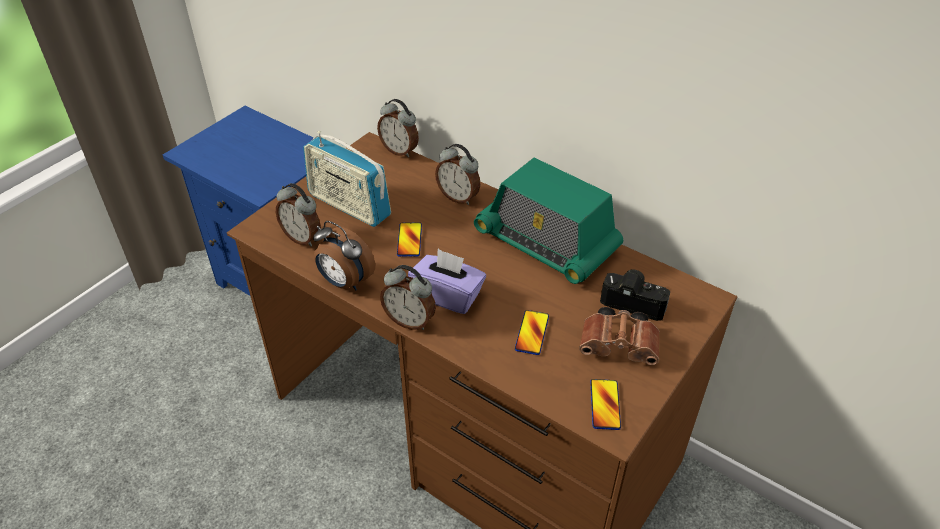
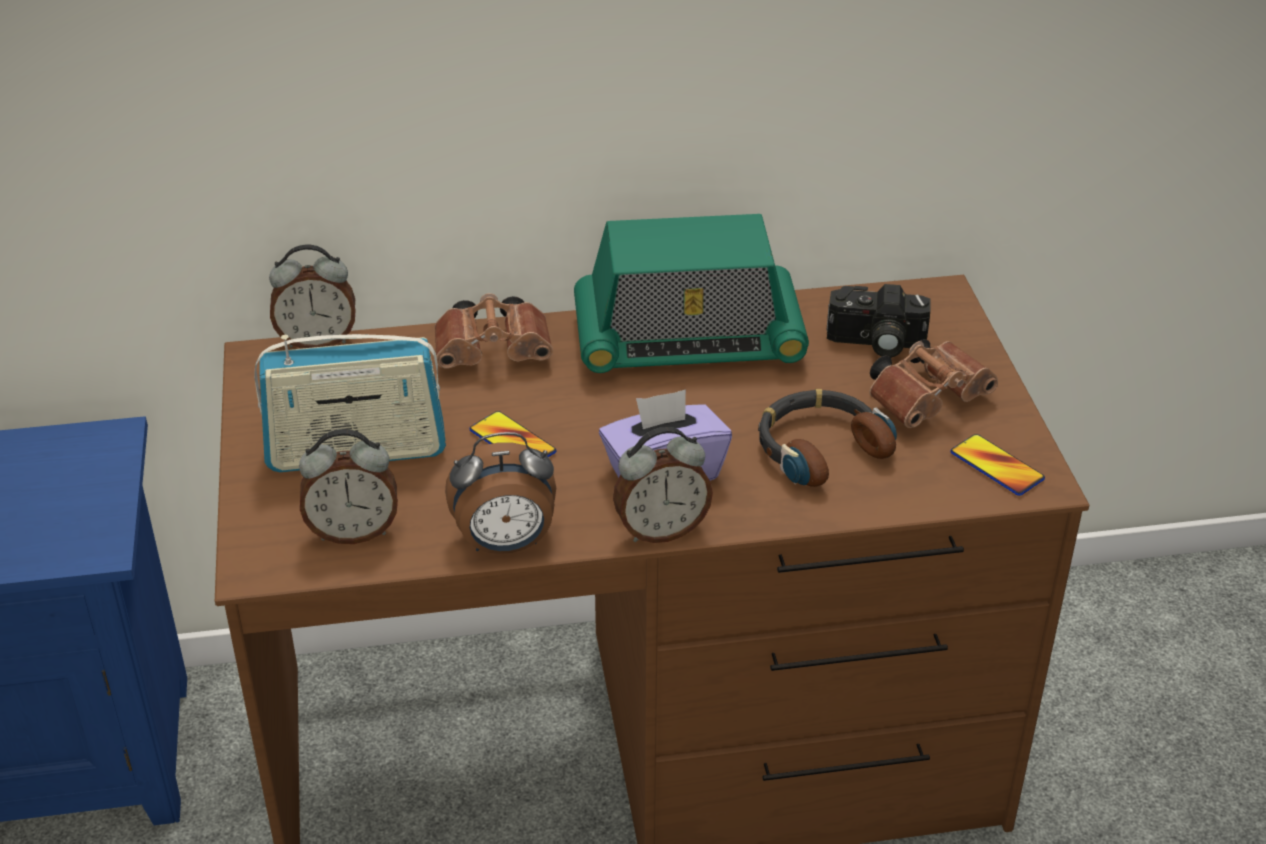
camera: 45 degrees left, 5 degrees down
(458, 197) = (496, 352): alarm clock -> brown binoculars
(532, 333) = (819, 447): phone -> headphones
(634, 301) = (875, 343): camera -> camera turned 150 degrees counterclockwise

